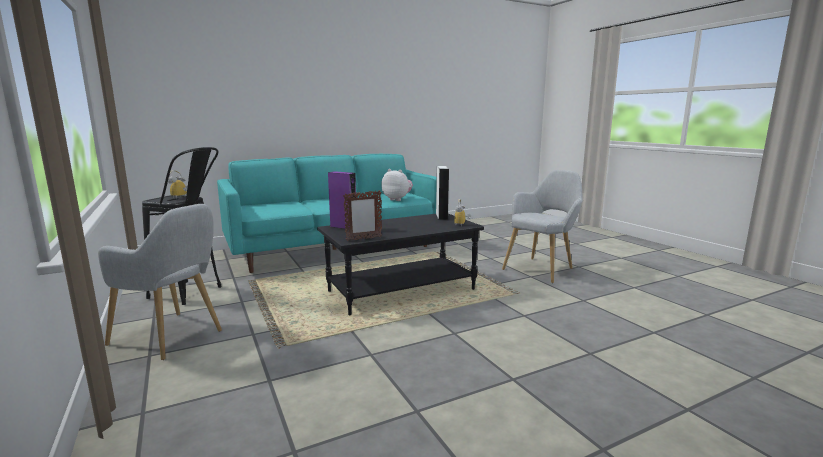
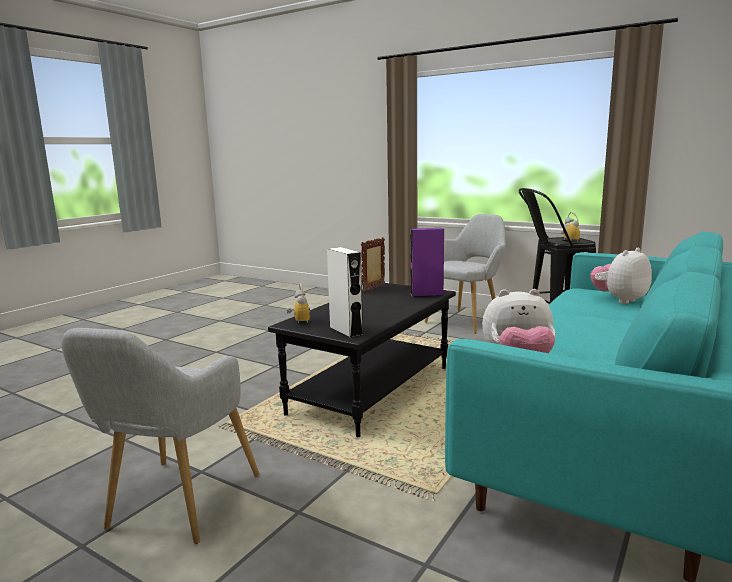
camera: 150 degrees right, 0 degrees up
(172, 338) = (467, 320): grey armchair -> grey armchair turned 135 degrees clockwise
(266, 207) = (619, 300): none -> plush toy

